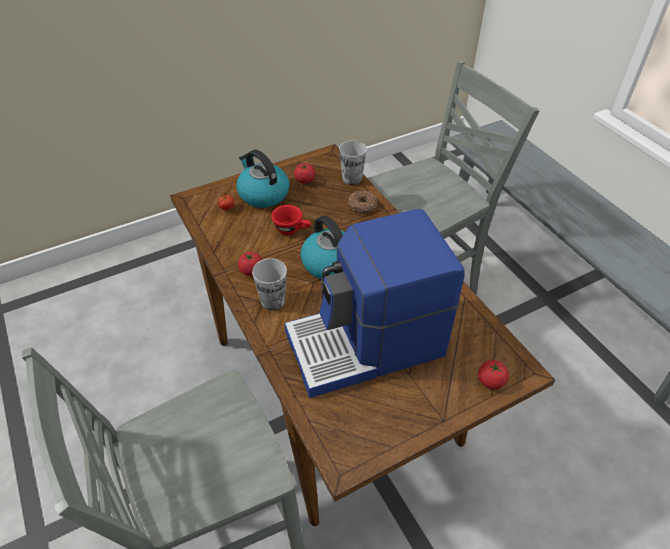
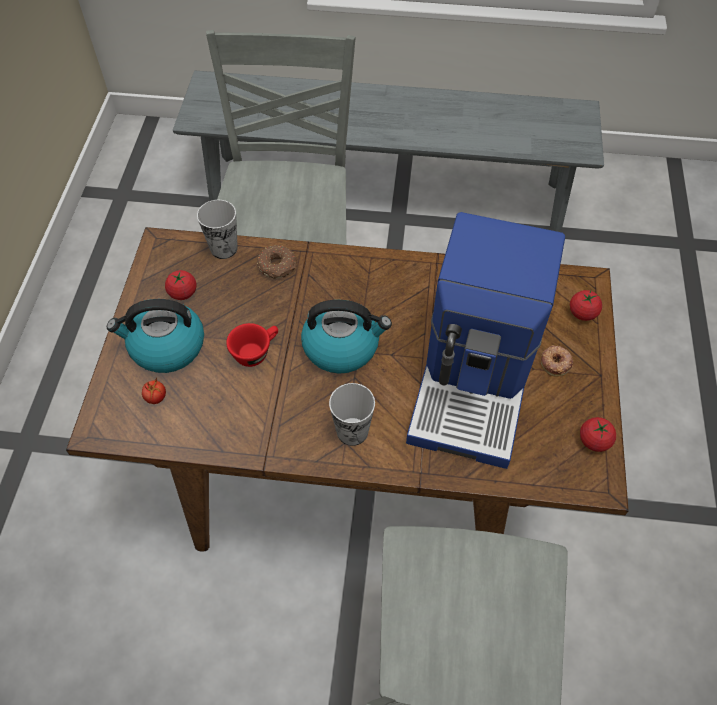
camera: 55 degrees left, 10 degrees up
(251, 271) = (288, 428): tomato -> tomato (594, 440)
(427, 385) = (556, 362): none -> donut

